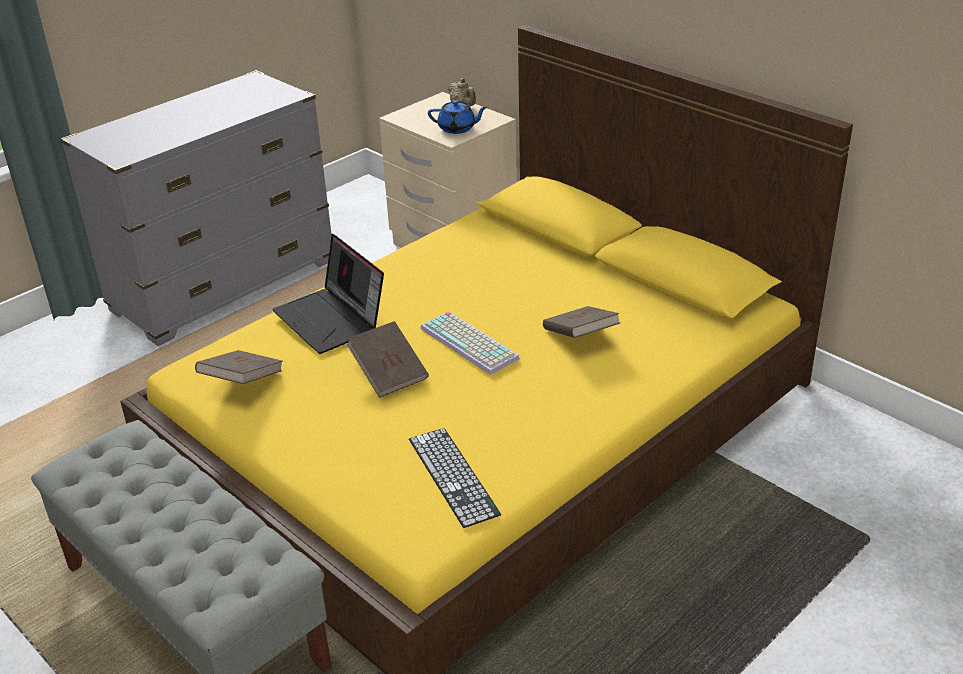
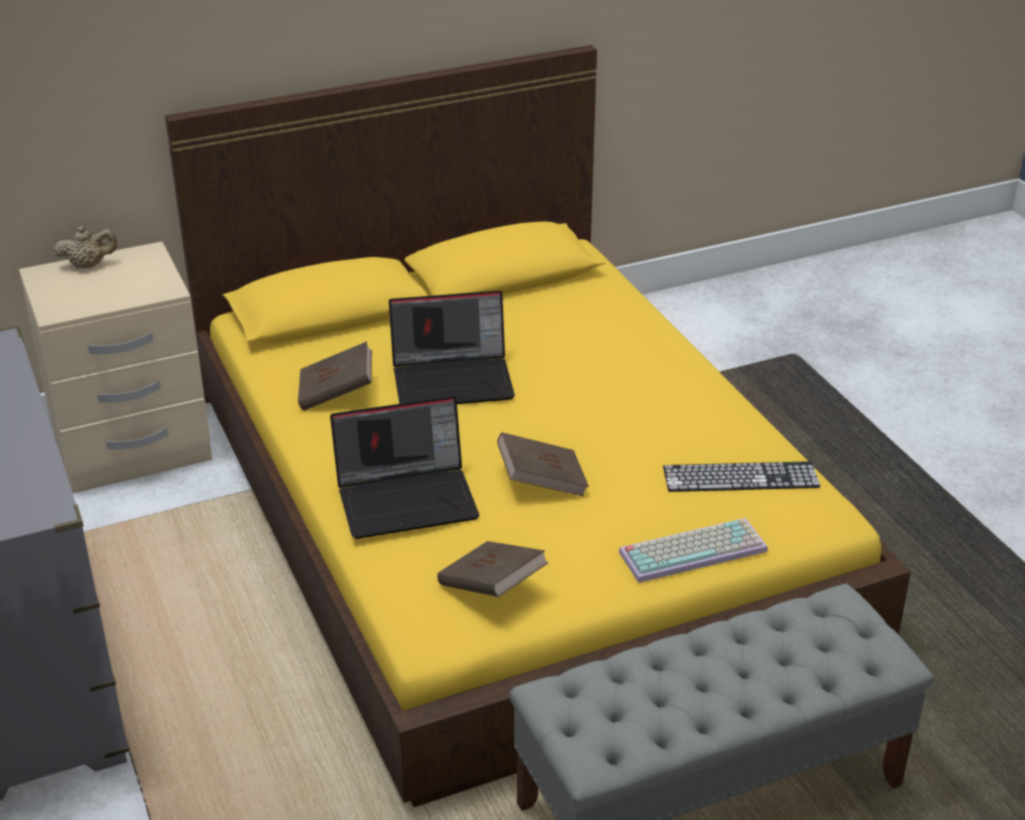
camera: 70 degrees left, 0 degrees up
(457, 129) = (144, 281): blue teapot -> none
(471, 343) = (524, 416): keyboard -> keyboard (693, 549)
(502, 299) = (454, 379): none -> laptop
(580, 337) = (557, 353): brown book -> brown book (336, 393)

